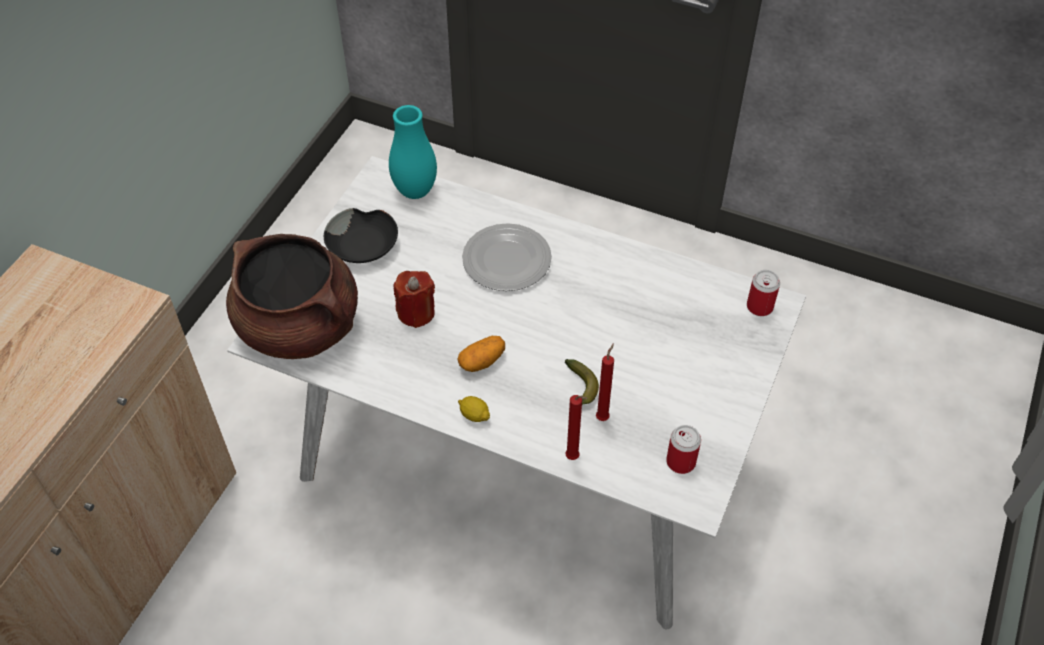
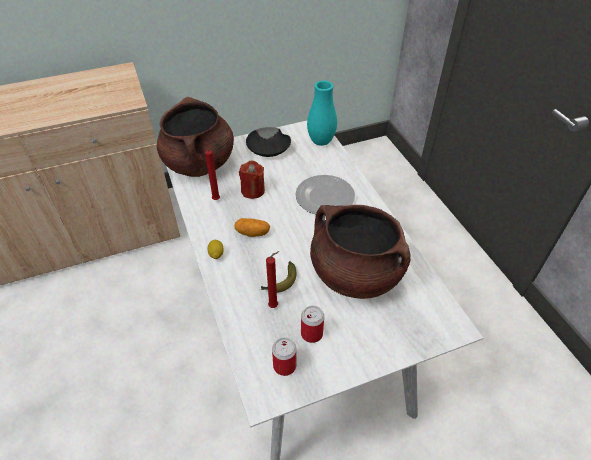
camera: 45 degrees right, 5 degrees down
(574, 458) = (233, 313): red candle -> red candle (216, 200)
(638, 323) = (355, 274): none -> brown cooking pot
(759, 307) = (441, 320): can -> can (311, 333)

